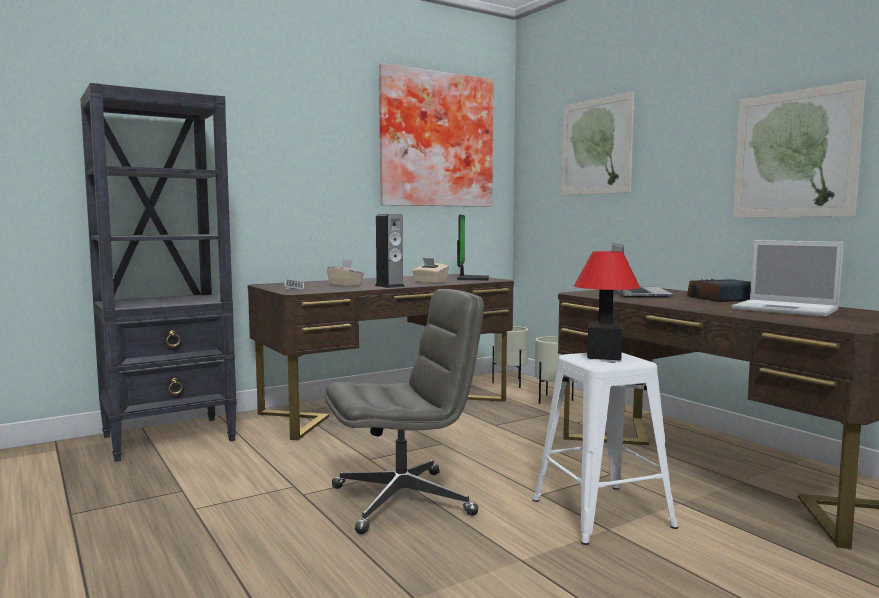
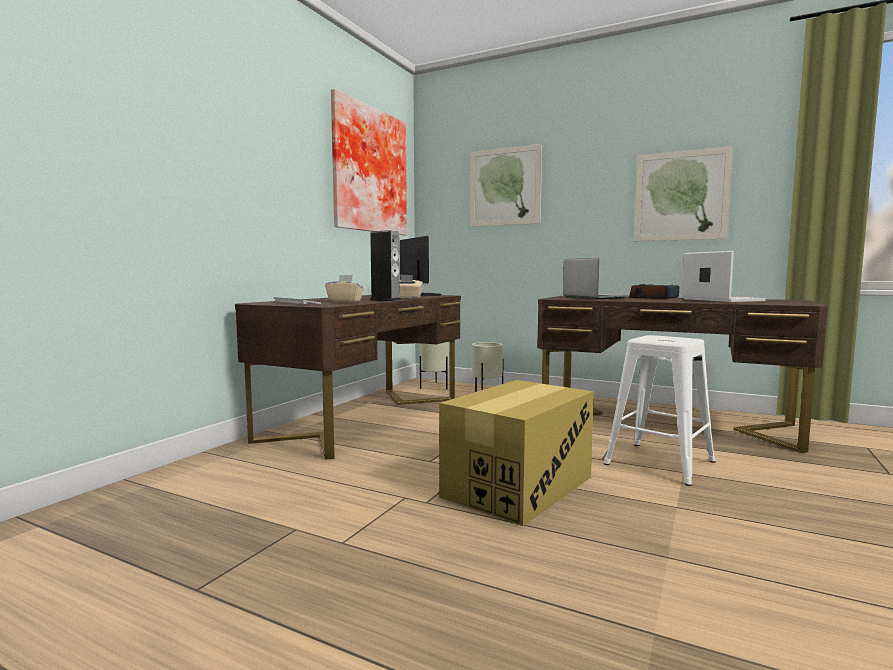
camera: 30 degrees left, 0 degrees up
(170, 438) = (184, 483): black bookcase -> none
(403, 500) = (518, 486): grey office chair -> cardboard box
(604, 356) = (658, 338): table lamp -> none
(787, 309) = (720, 300): laptop -> laptop turned 120 degrees counterclockwise

